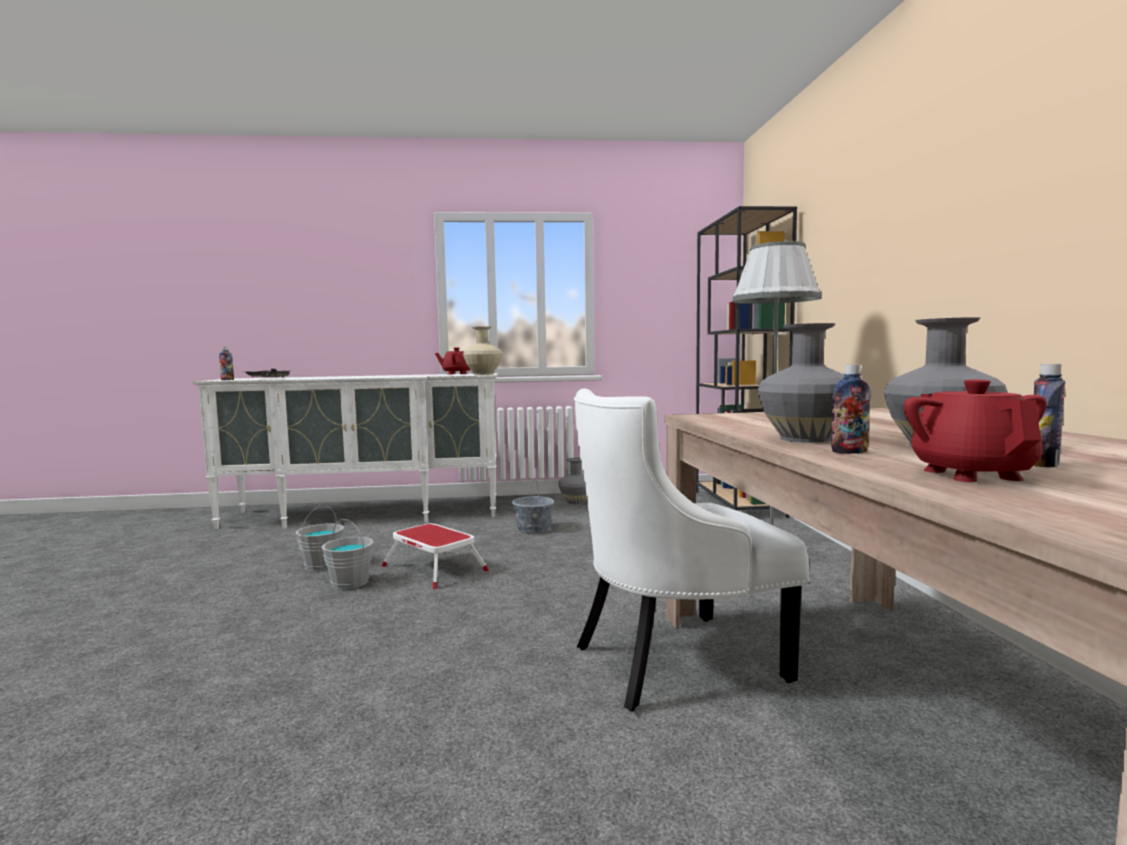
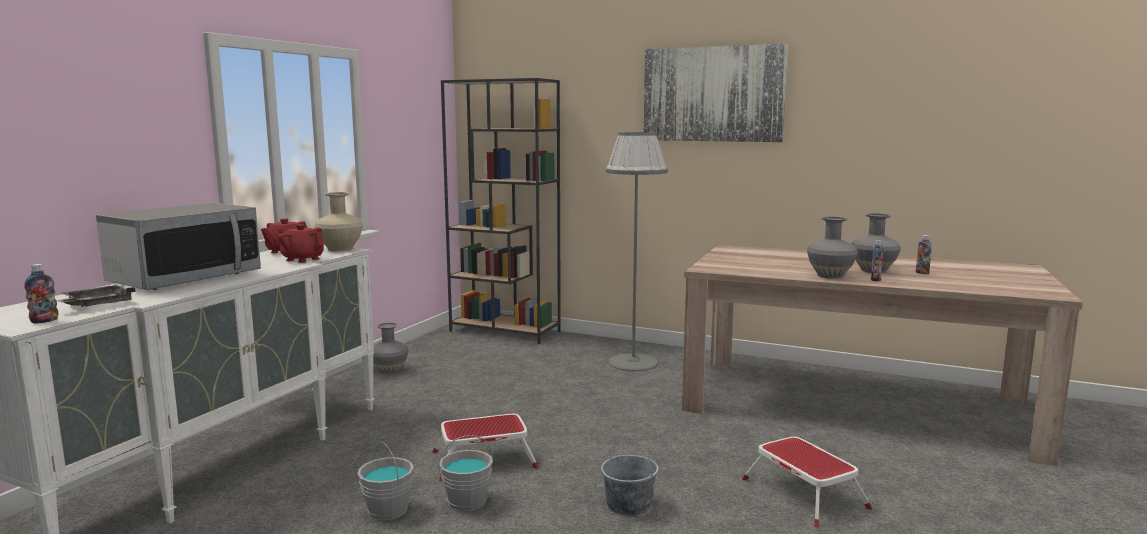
camera: 60 degrees left, 5 degrees up
(349, 376) = (185, 278): none -> microwave
(489, 751) = (803, 493): none -> red step ladder
(534, 529) = (442, 403): grey bucket -> grey bucket (628, 504)
(679, 660) = (742, 424): white chair -> none
(928, 170) = (713, 94): none -> picture
(971, 474) = (936, 282): red teapot -> red teapot (302, 259)

